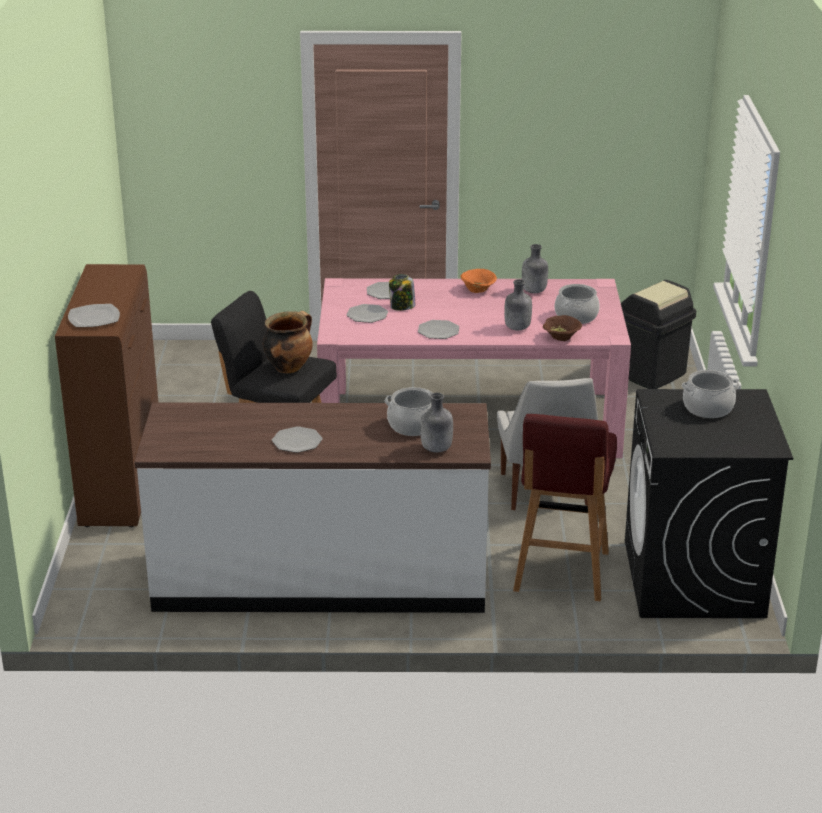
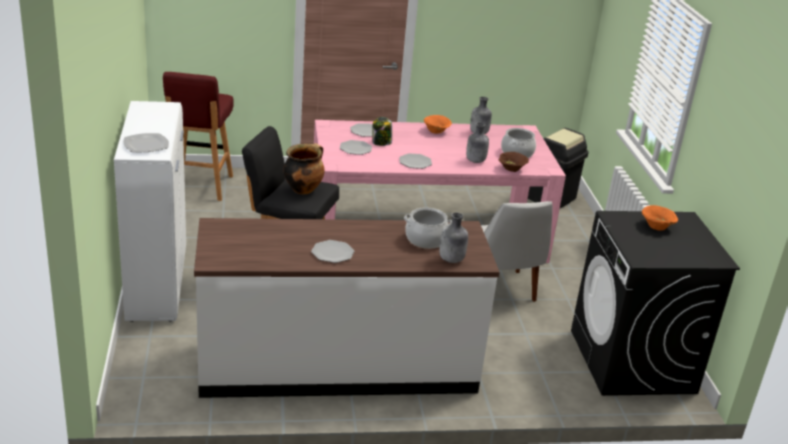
camera: 10 degrees left, 0 degrees up
(121, 485) = (157, 284): brown cabinet -> white cabinet
(560, 573) = (529, 358): red stool -> red stool (199, 186)
(708, 408) = (657, 226): cooking pot -> orange bowl

